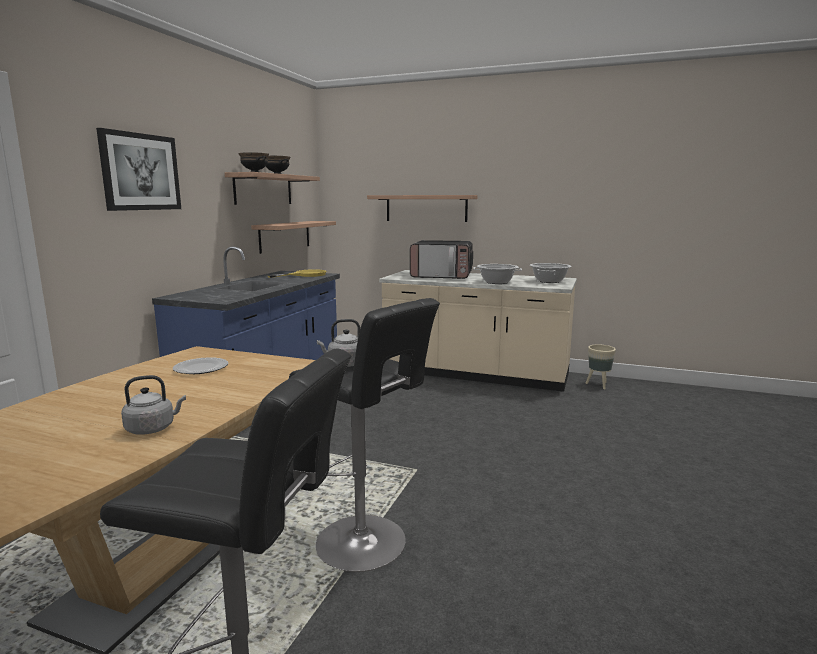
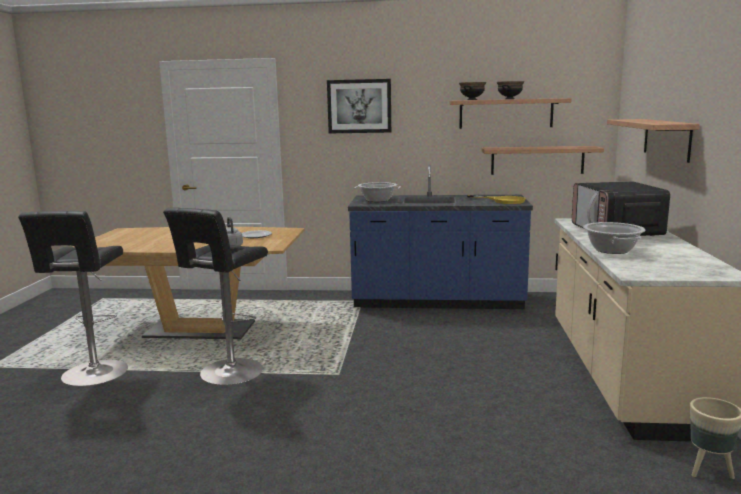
camera: 75 degrees right, 0 degrees up
(153, 428) = (161, 245): grey kettle -> none
(549, 281) = (676, 269): cooking pot -> cooking pot (377, 200)

